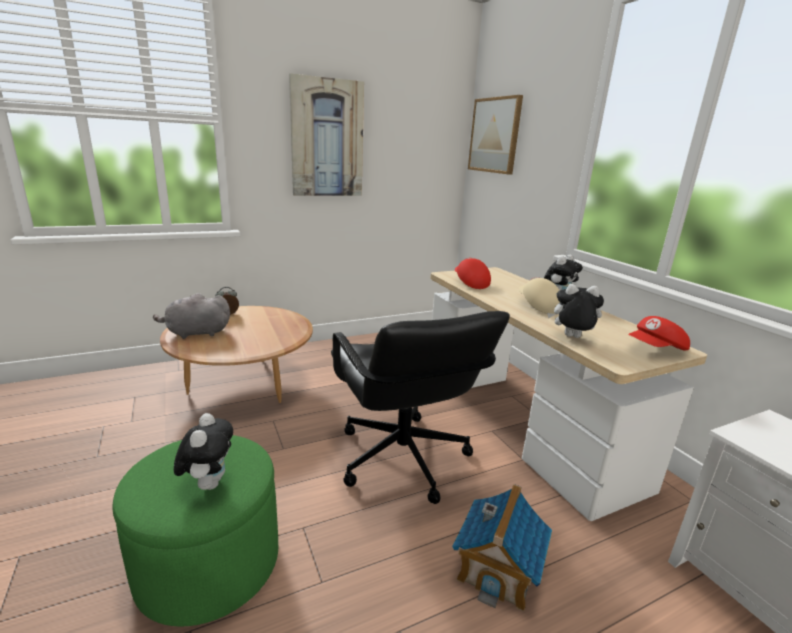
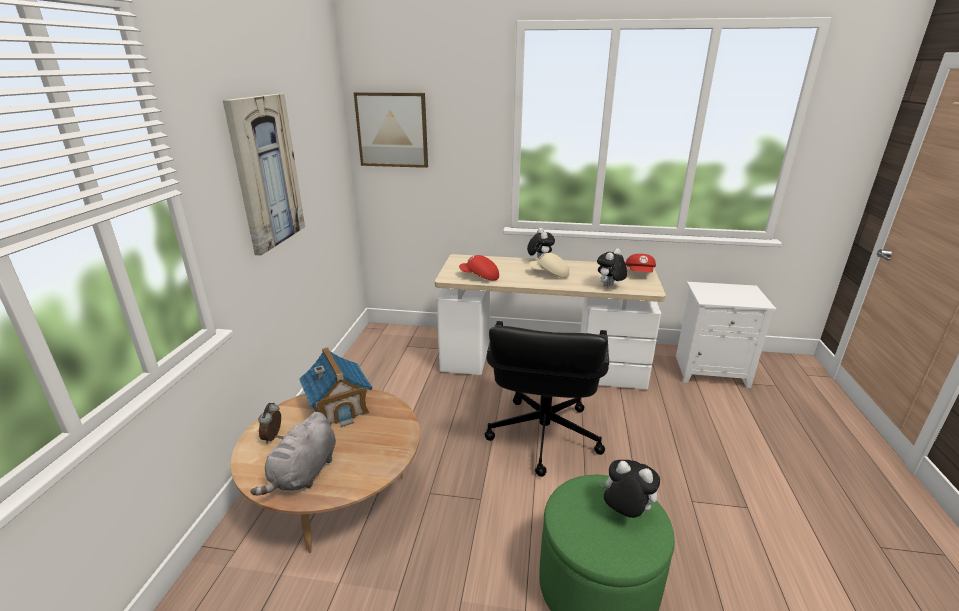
camera: 55 degrees left, 5 degrees up
(402, 458) = (542, 435): black office chair -> black office chair turned 90 degrees clockwise
(498, 569) = (664, 441): toy house -> toy house (339, 407)

